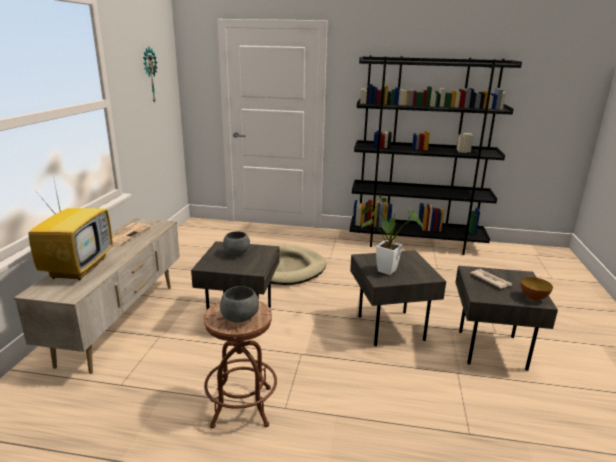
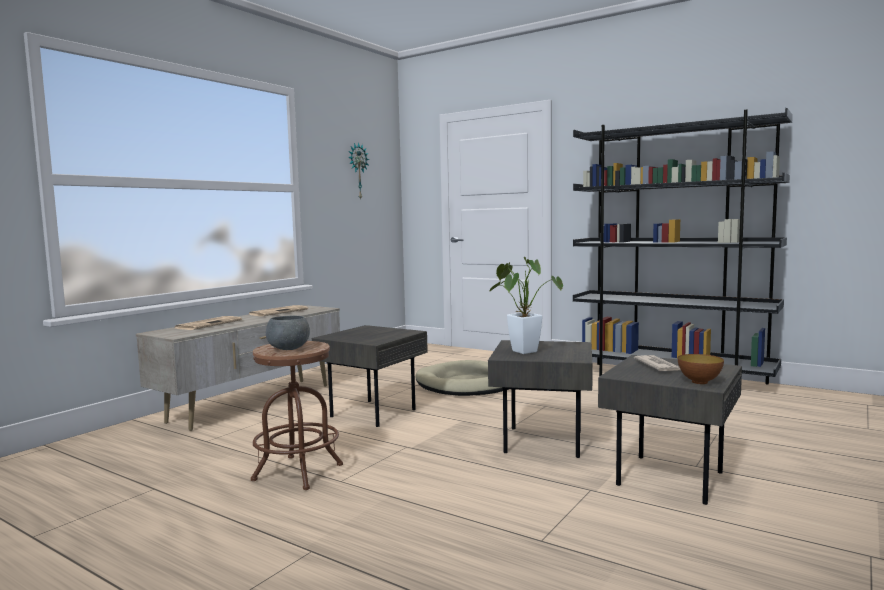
camera: 25 degrees right, 15 degrees down
(78, 267) = (209, 324): television -> newspaper
(237, 253) = (373, 332): grey bowl -> none

